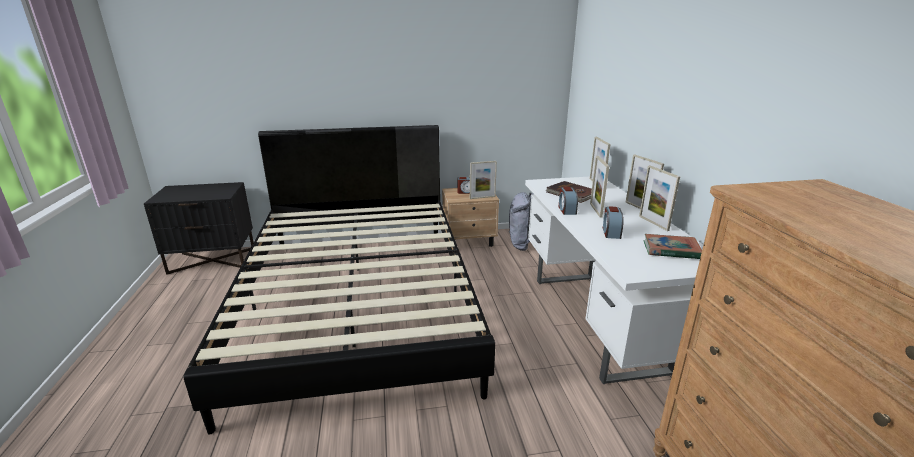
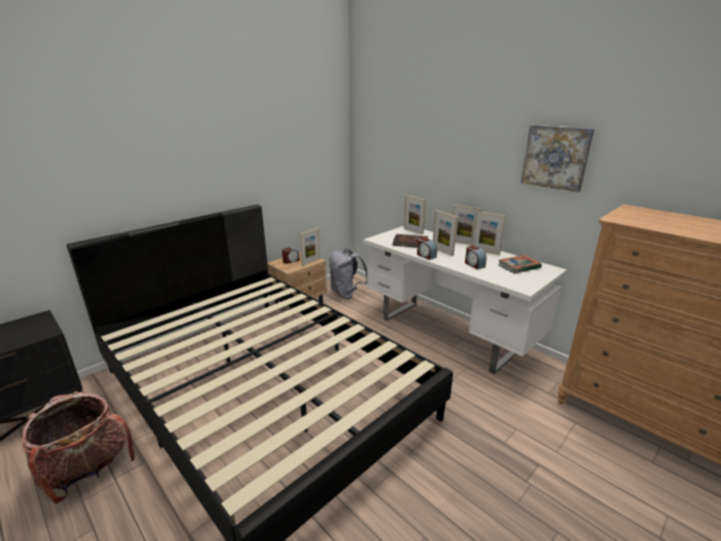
camera: 35 degrees left, 0 degrees up
(206, 307) = (88, 472): none -> backpack
(754, 95) = (556, 157): none -> picture

